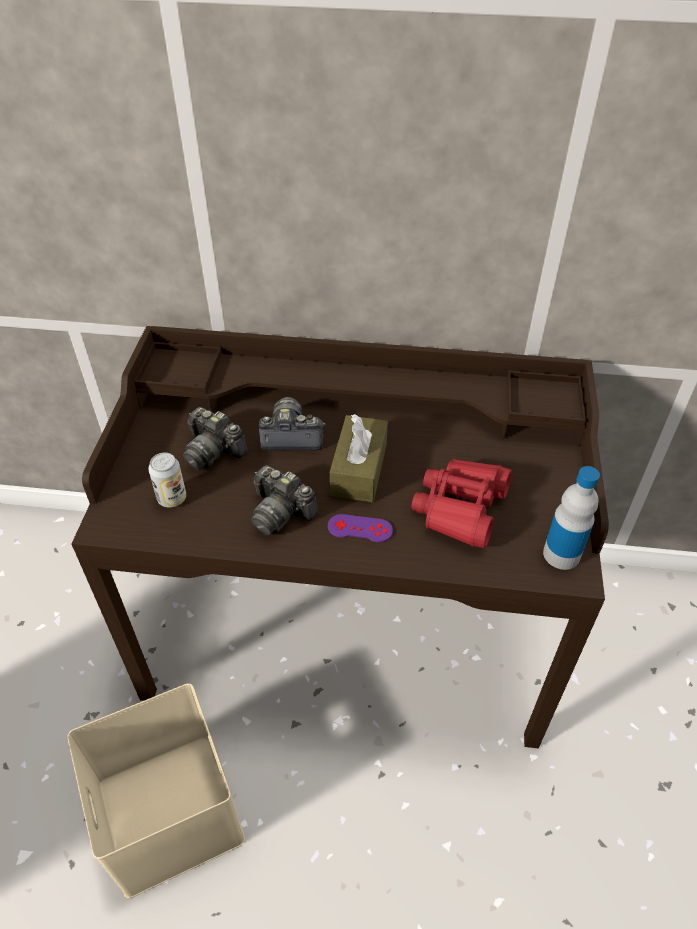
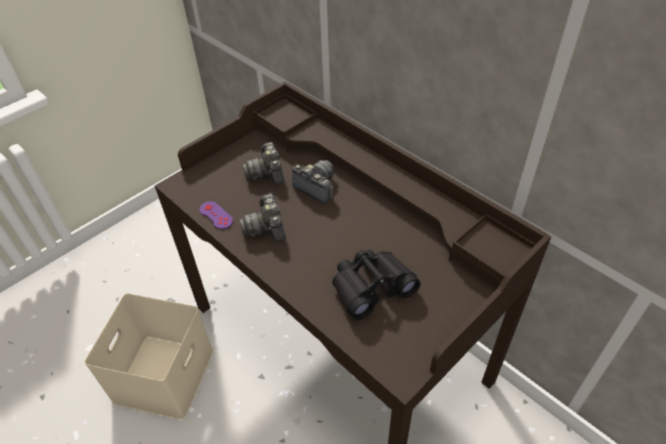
camera: 40 degrees right, 0 degrees up
(172, 498) = (220, 188): can -> none
(359, 469) = (335, 228): brown tissue box -> none
(360, 528) = (299, 263): purple game controller -> purple game controller (216, 215)
(460, 508) = (371, 287): red binoculars -> black binoculars
(561, 554) = (406, 357): bottle -> none

